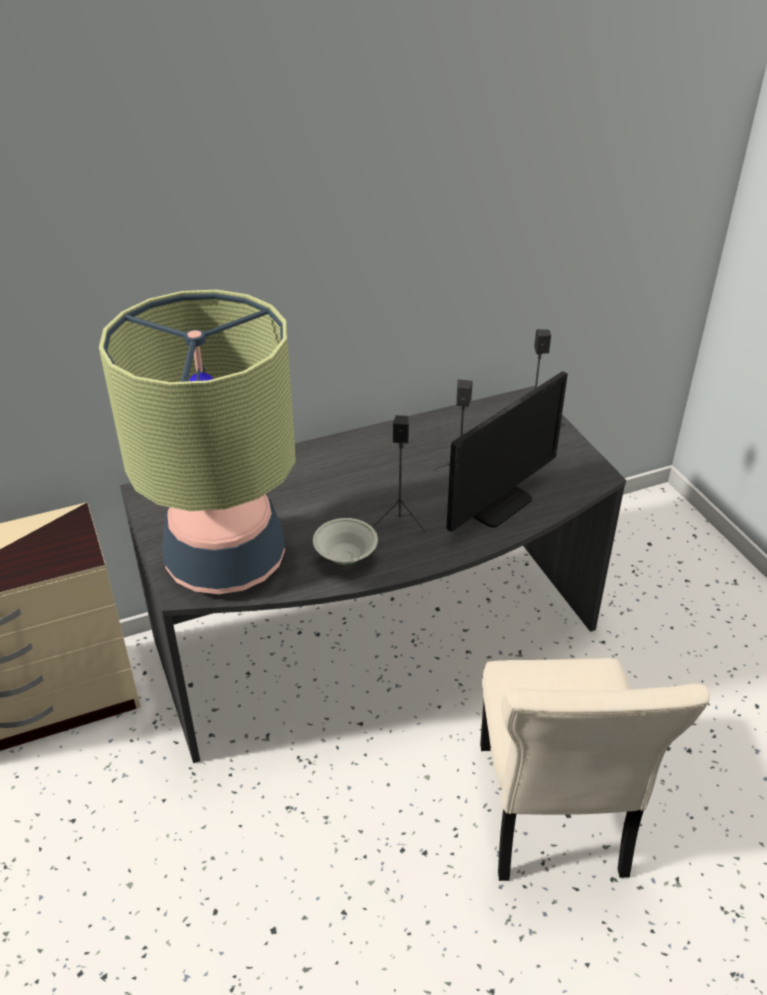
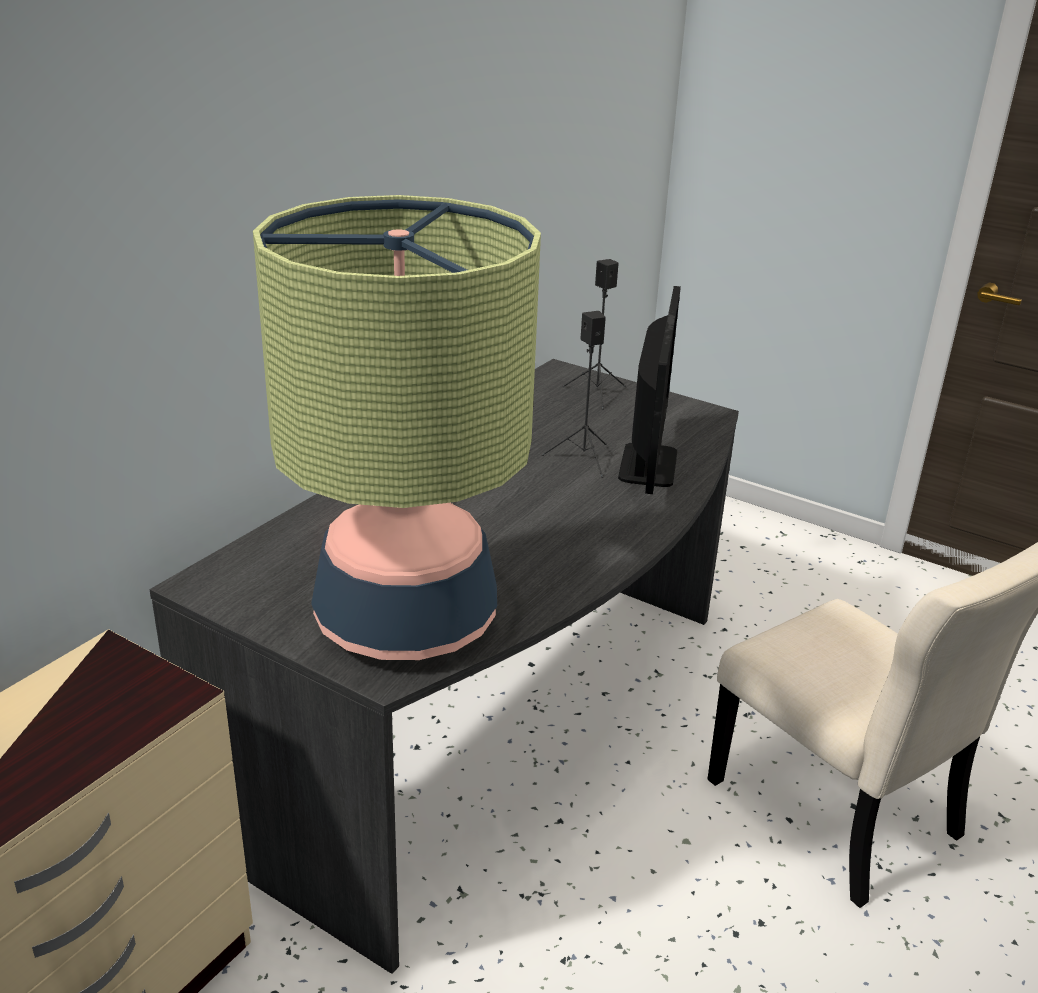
camera: 35 degrees left, 10 degrees down
(345, 557) = (550, 565): white bowl -> none
(400, 522) = (568, 512): black speaker -> none

